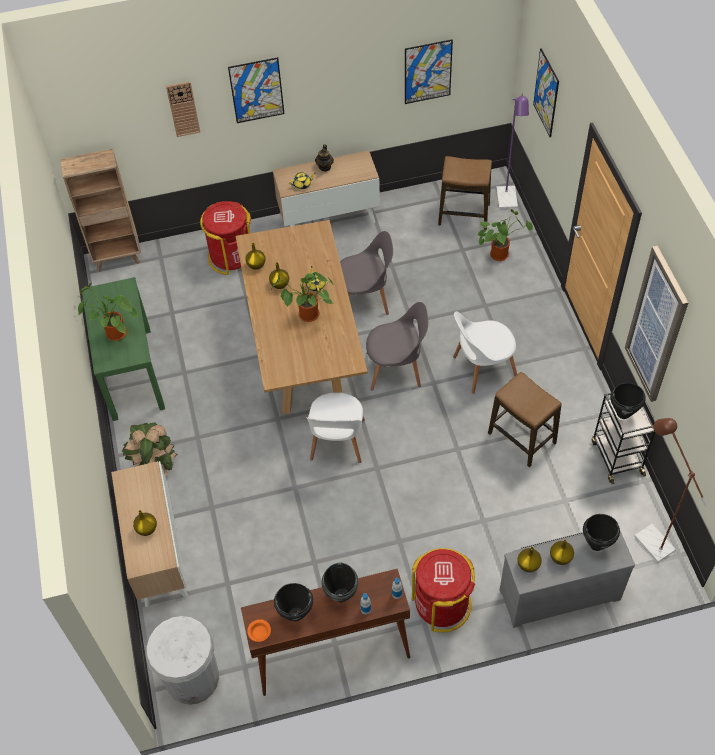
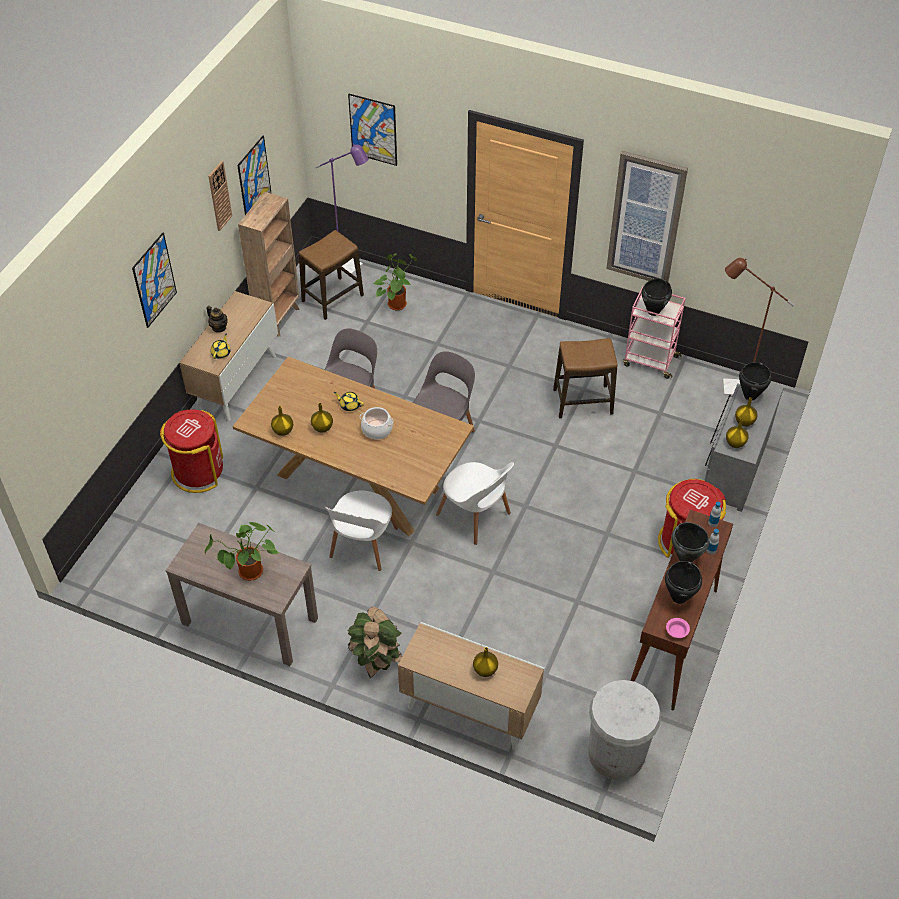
camera: 55 degrees left, 5 degrees down
(118, 258) = (100, 556): brown bookcase -> brown bookcase (278, 318)
(131, 372) = (249, 621): green console table -> brown console table
(183, 109) = (109, 340): wall clock -> wall clock (219, 196)
(260, 632) = (676, 631): orange bowl -> pink bowl
(307, 316) = (377, 429): potted plant -> cooking pot
(482, 368) = (495, 383): white chair -> white chair (362, 545)
(616, 457) = (649, 361): black cart -> pink cart

